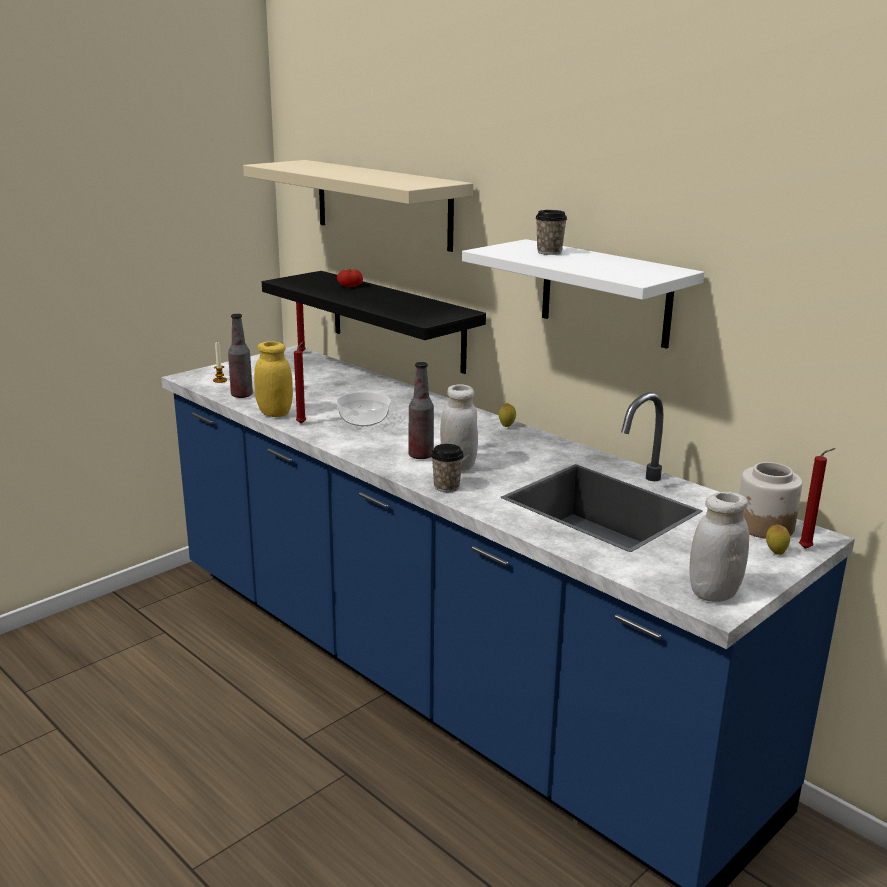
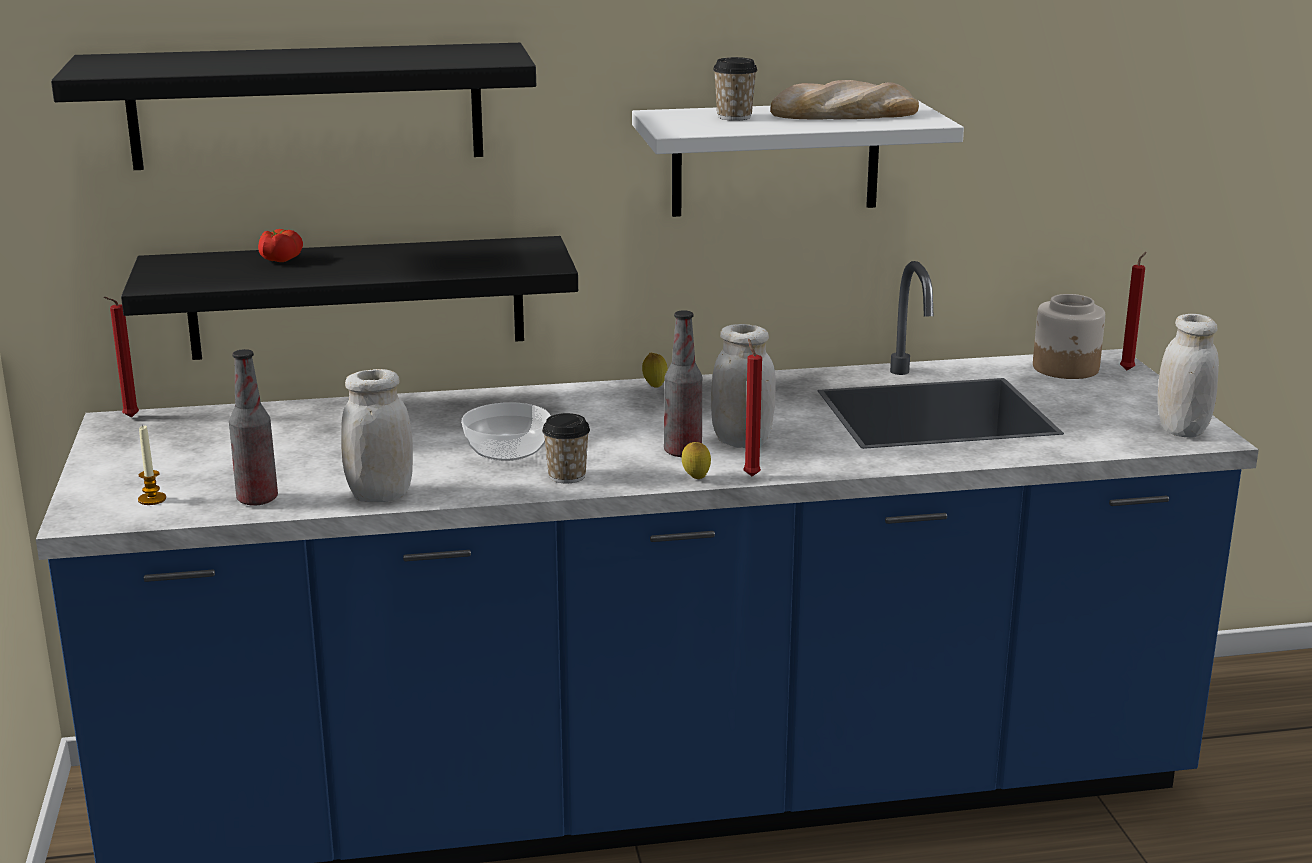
camera: 55 degrees left, 0 degrees up
(275, 413) = (380, 495): yellow jar -> white jar
(302, 423) = (452, 487): red candle -> red candle (750, 475)
(382, 204) = (306, 106): beige shelf -> black shelf
(446, 487) = (798, 464): cup -> cup (567, 476)
(612, 265) = (844, 114): none -> bread
(775, 553) = (1124, 383): lemon -> lemon (696, 478)

